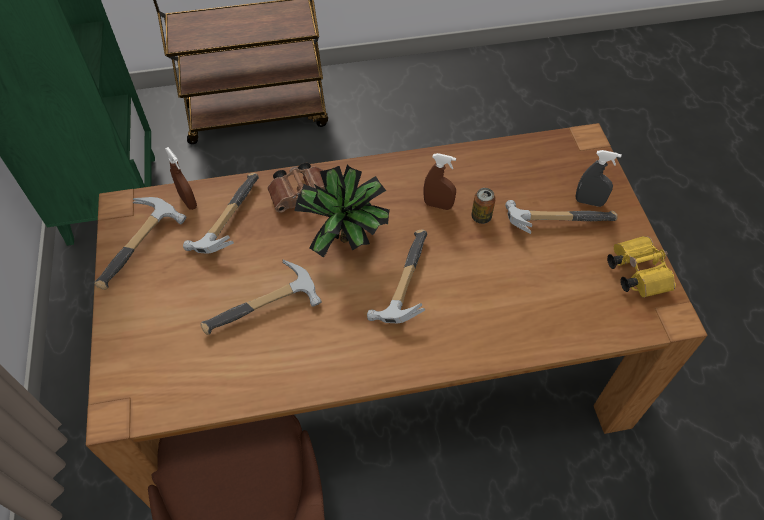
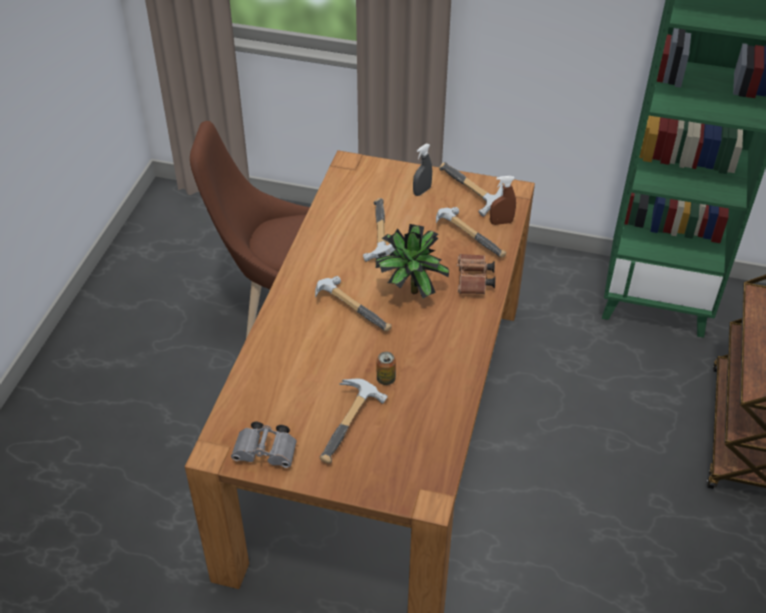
camera: 115 degrees right, 10 degrees down
(438, 205) = (415, 357): brown spray bottle -> none
(589, 202) = (356, 461): grey spray bottle -> grey spray bottle (422, 191)
(635, 272) = (267, 453): yellow binoculars -> grey binoculars

